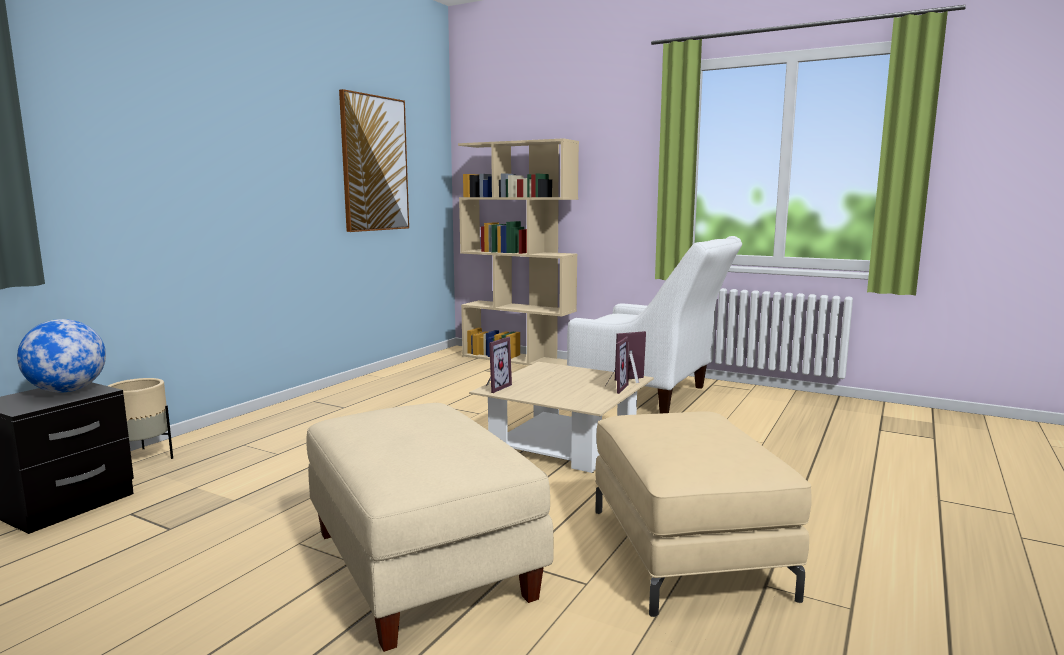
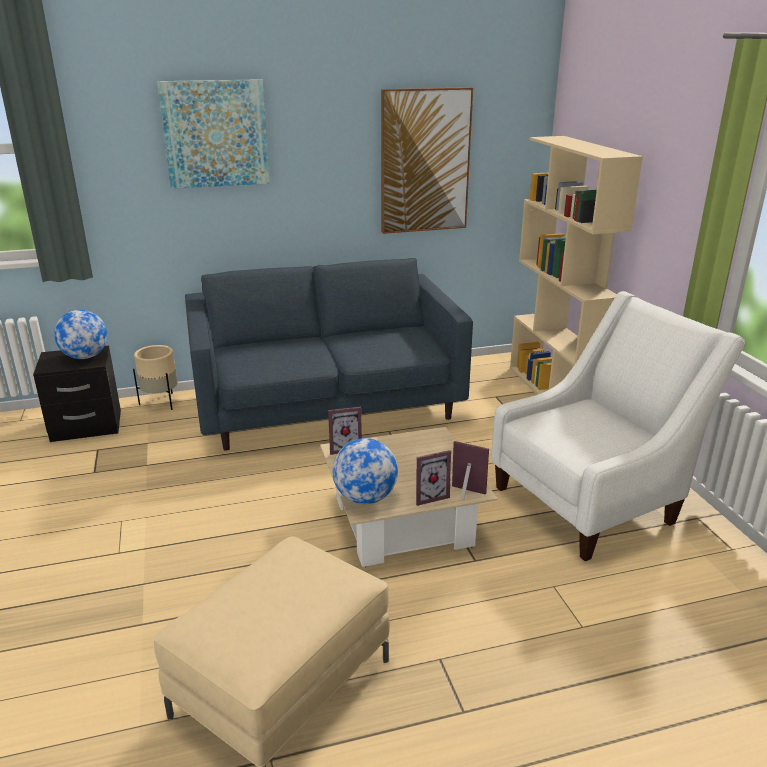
camera: 45 degrees right, 15 degrees up
(193, 110) = (215, 134): none -> picture
(356, 410) = (327, 407): none -> blue sofa
(418, 563) = (140, 578): beige ottoman -> none
(577, 401) = (365, 498): none -> globe
(651, 395) = (593, 501): white armchair -> white armchair turned 105 degrees counterclockwise

